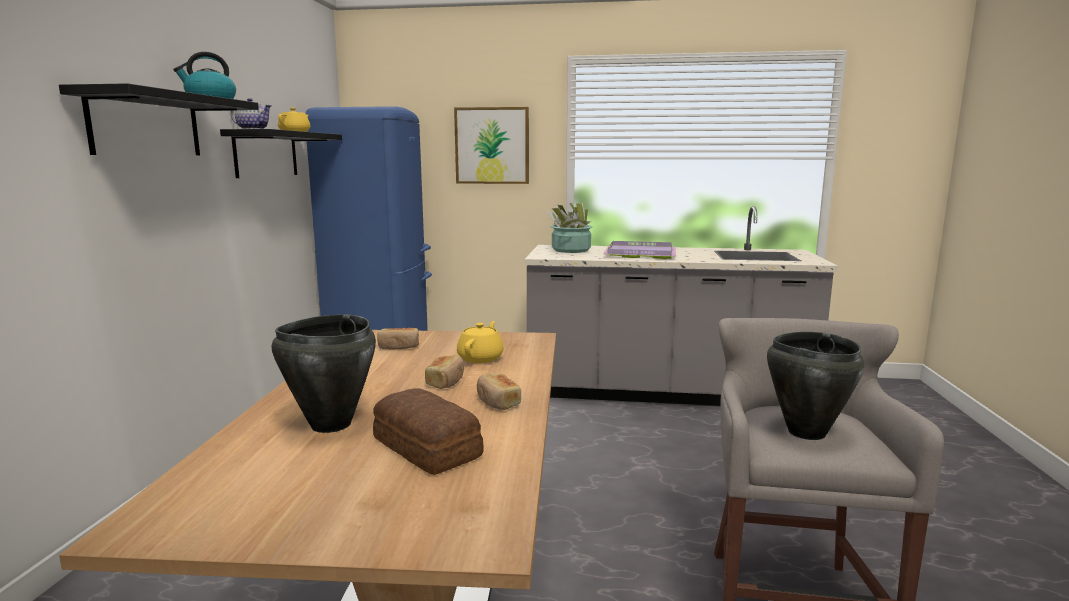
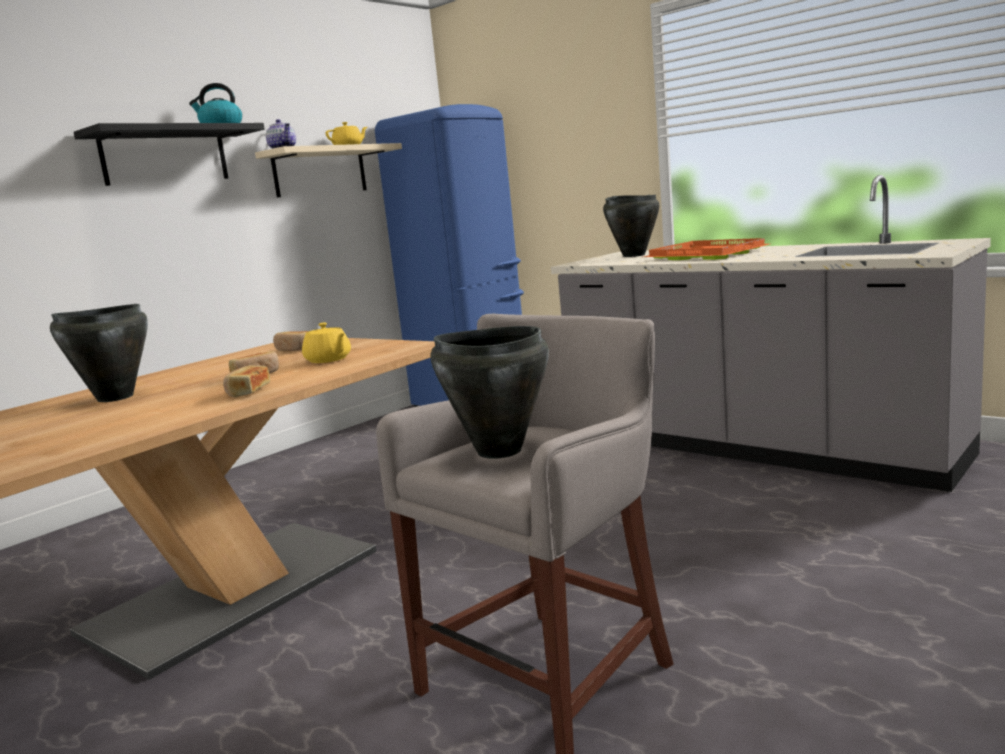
camera: 35 degrees right, 0 degrees up
(266, 154) = (320, 172): black shelf -> beige shelf
(426, 449) = (122, 417): bread -> none
(481, 358) = (328, 360): yellow teapot -> yellow teapot turned 90 degrees clockwise
(492, 146) = (578, 134): picture -> none
(571, 250) = (634, 255): potted plant -> black cooking pot
(639, 253) = (706, 254): purple tray -> orange tray

